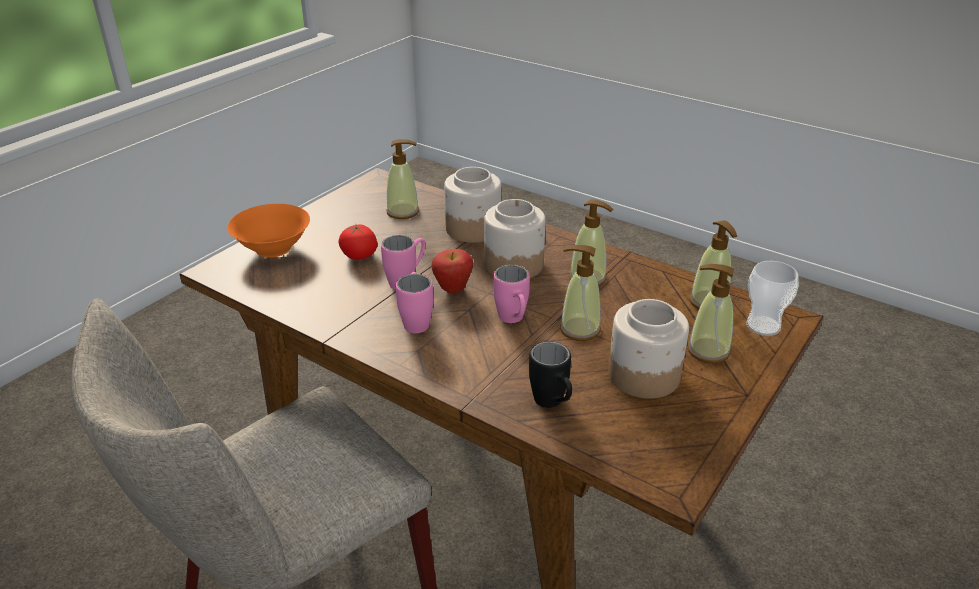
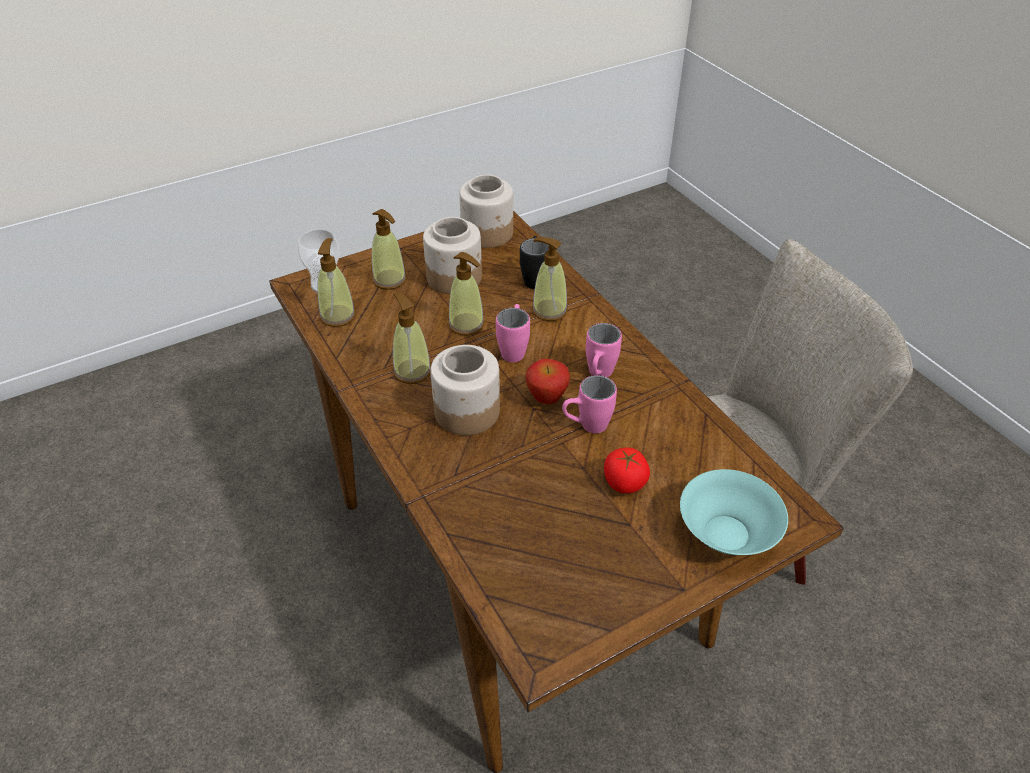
camera: 155 degrees left, 10 degrees up
(274, 248) = (725, 533): orange bowl -> turquoise bowl
(403, 212) = (539, 551): soap dispenser -> soap dispenser (549, 310)
(472, 229) = (473, 484): jar -> jar (488, 233)

